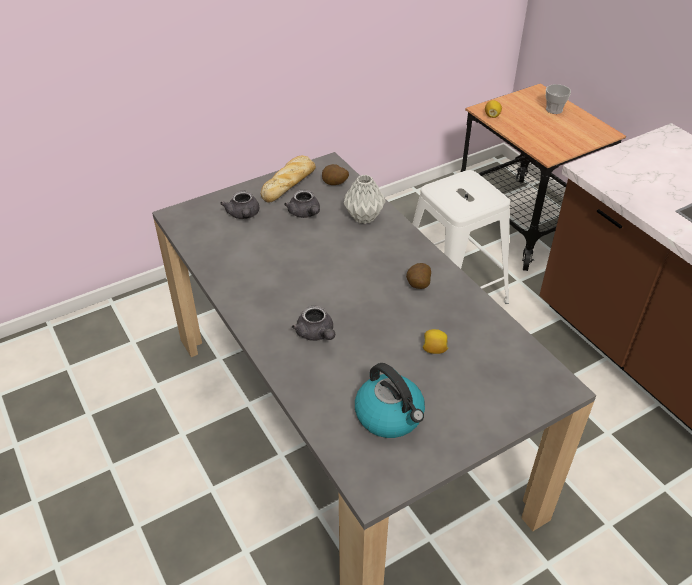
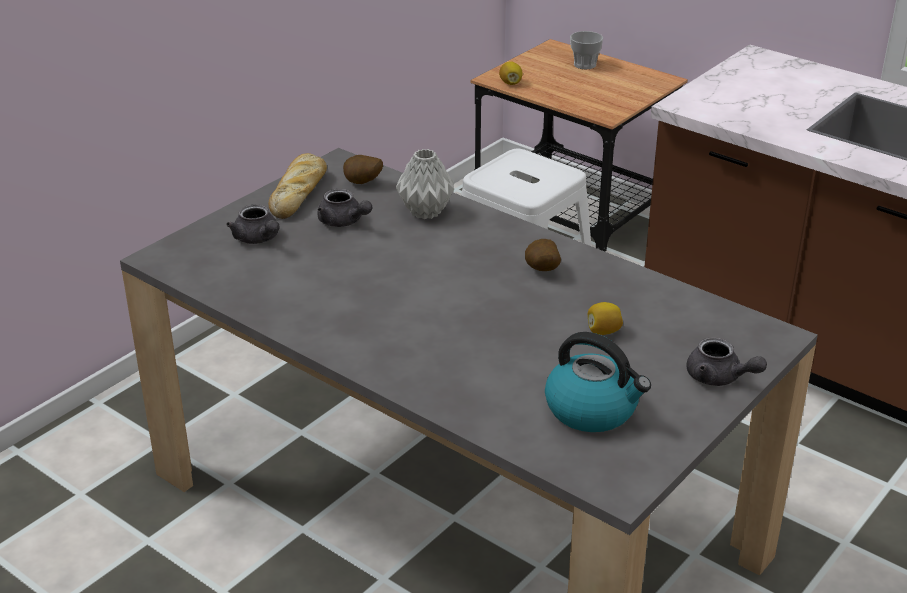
camera: 20 degrees left, 10 degrees down
(316, 334) = (444, 347): grey teapot -> grey teapot (719, 378)

